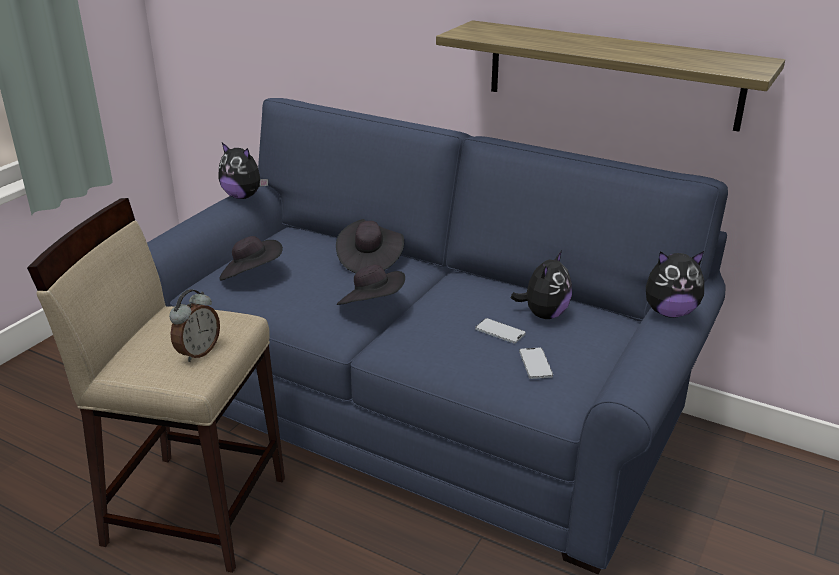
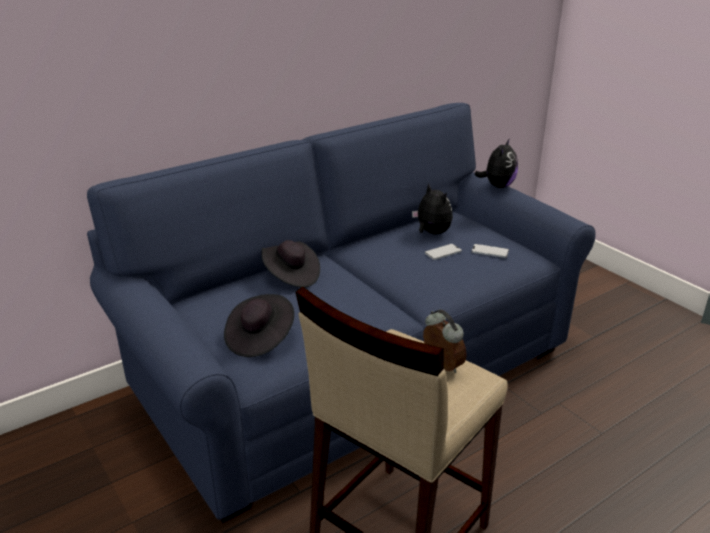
camera: 65 degrees left, 0 degrees up
(243, 196) = (146, 293): plush toy -> none
(372, 305) = (367, 291): black hat -> none
(611, 74) = (372, 57): shelf -> none

